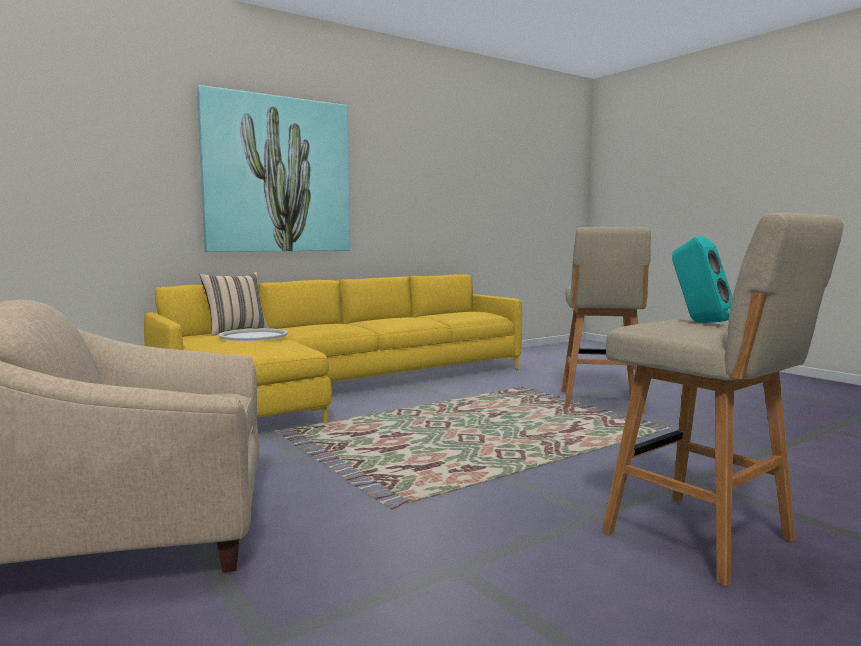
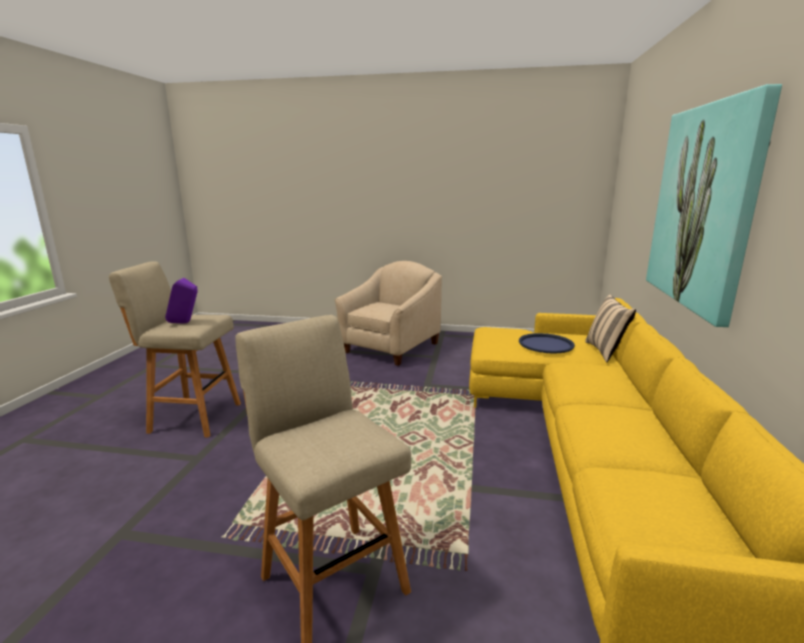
camera: 135 degrees right, 10 degrees up
(254, 336) = (546, 344): white tray -> blue tray
(699, 322) = (185, 323): turquoise speaker -> purple speaker

